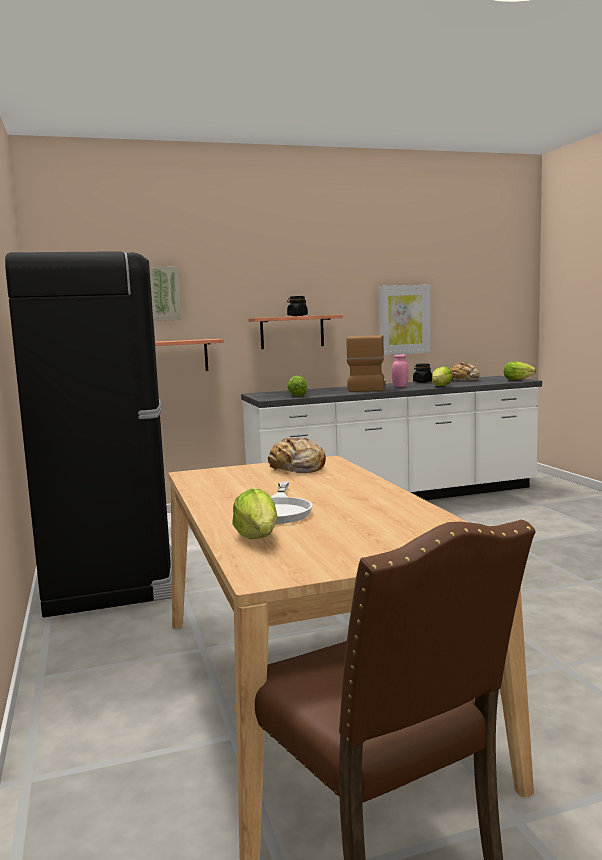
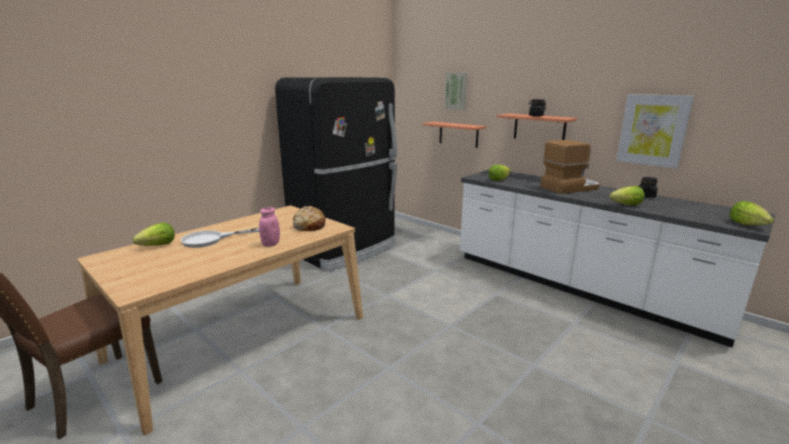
camera: 60 degrees right, 10 degrees up
(400, 386) = (599, 194): pink jar -> pink jar (270, 244)
(463, 380) = (692, 206): bread -> none

